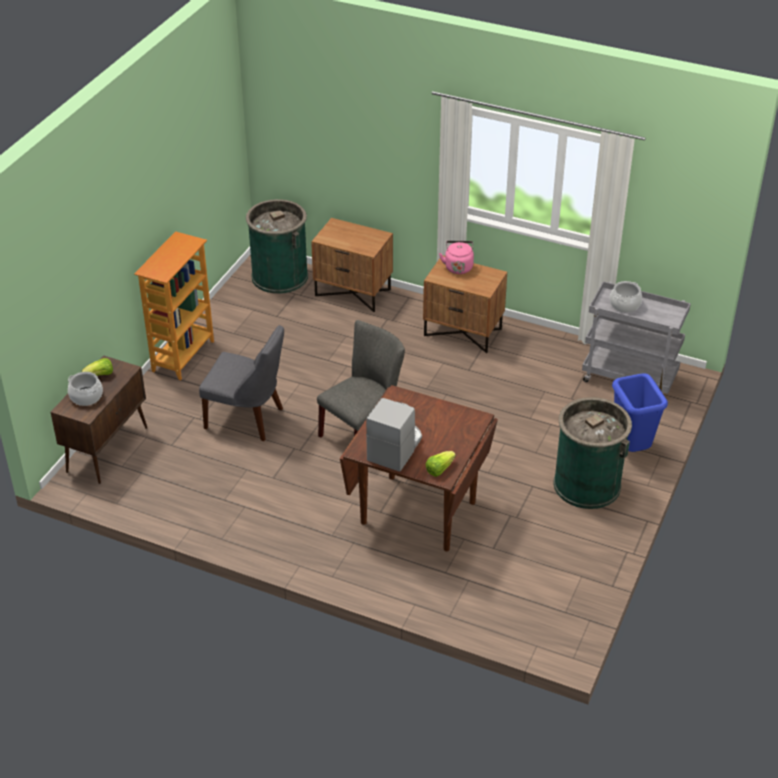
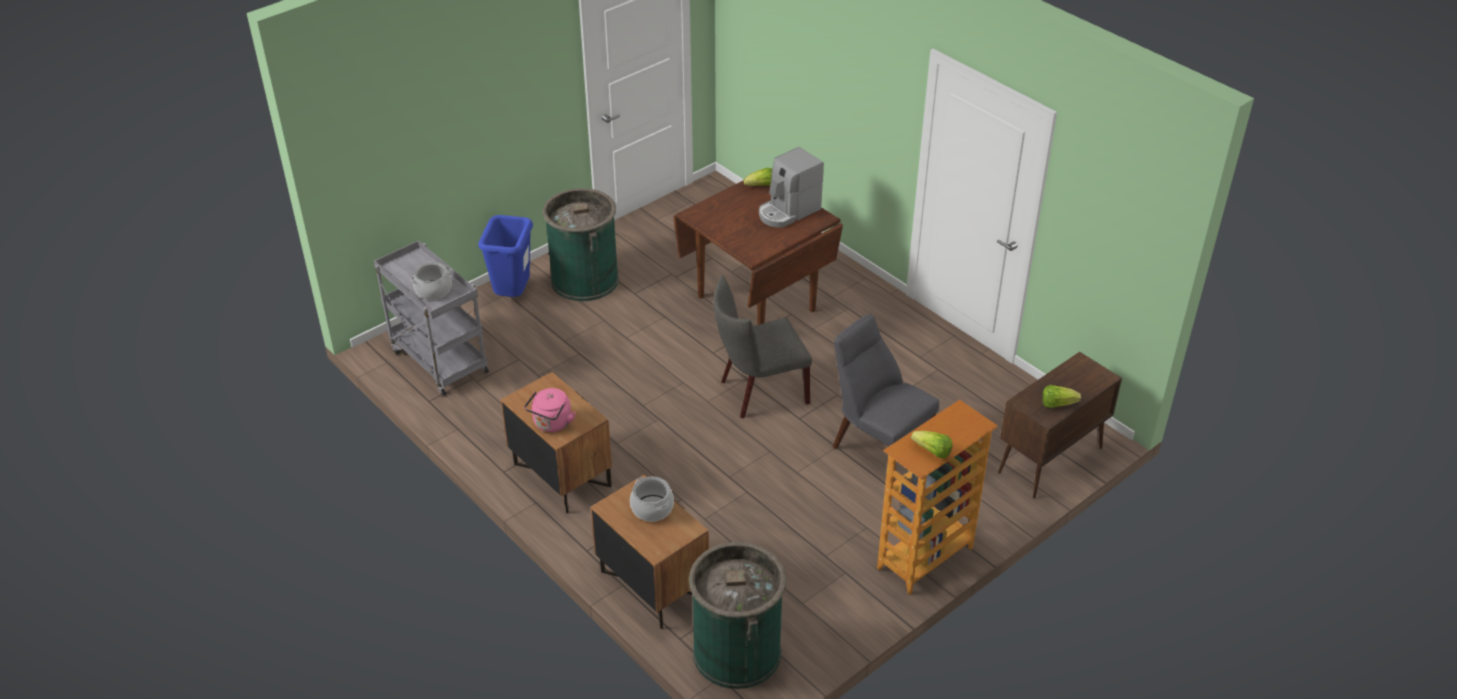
camera: 155 degrees left, 0 degrees up
(86, 396) = (1077, 383): cooking pot -> cooking pot (651, 508)
(173, 246) = (932, 452): none -> lettuce

